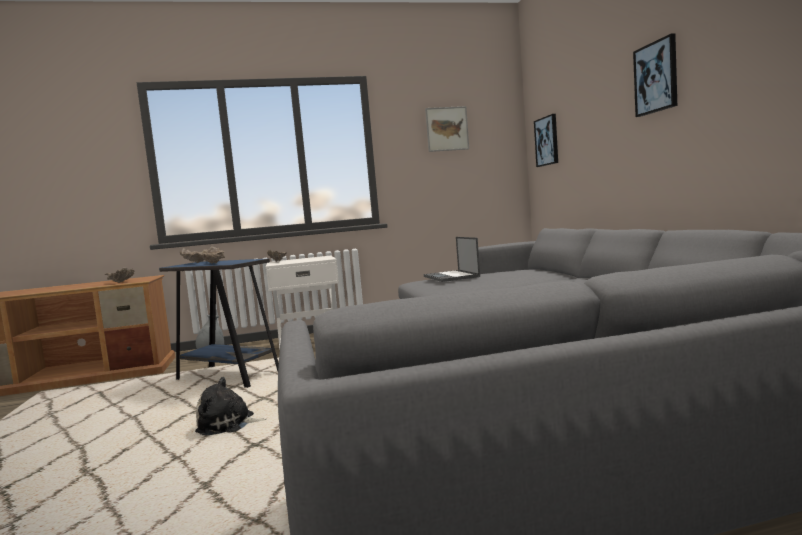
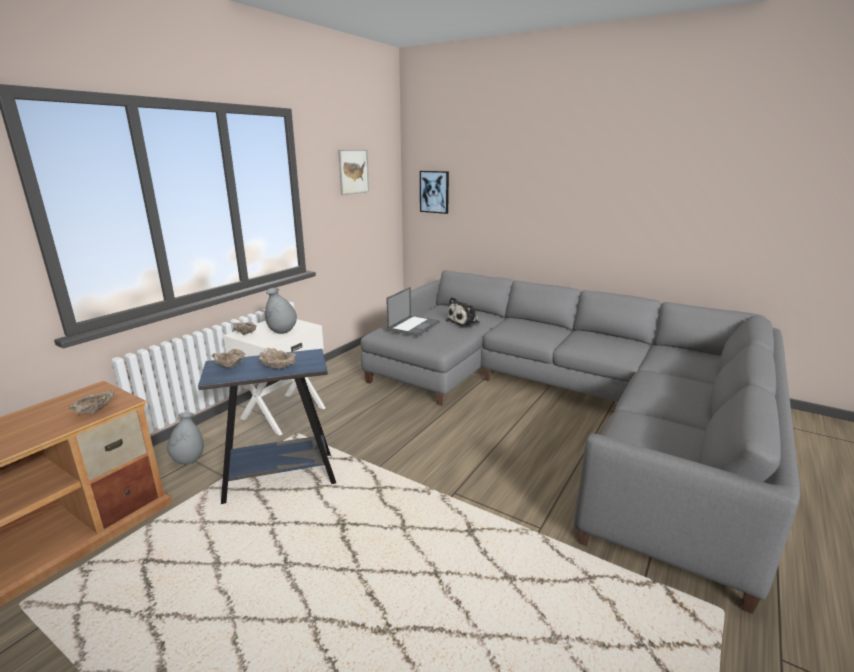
camera: 45 degrees left, 15 degrees up
(229, 424) = (405, 525): plush toy -> plush toy (464, 322)
(300, 261) = (282, 332): none -> grey vase
(451, 277) = (414, 326): laptop -> laptop turned 90 degrees counterclockwise
(656, 77) = (567, 177): picture -> none

